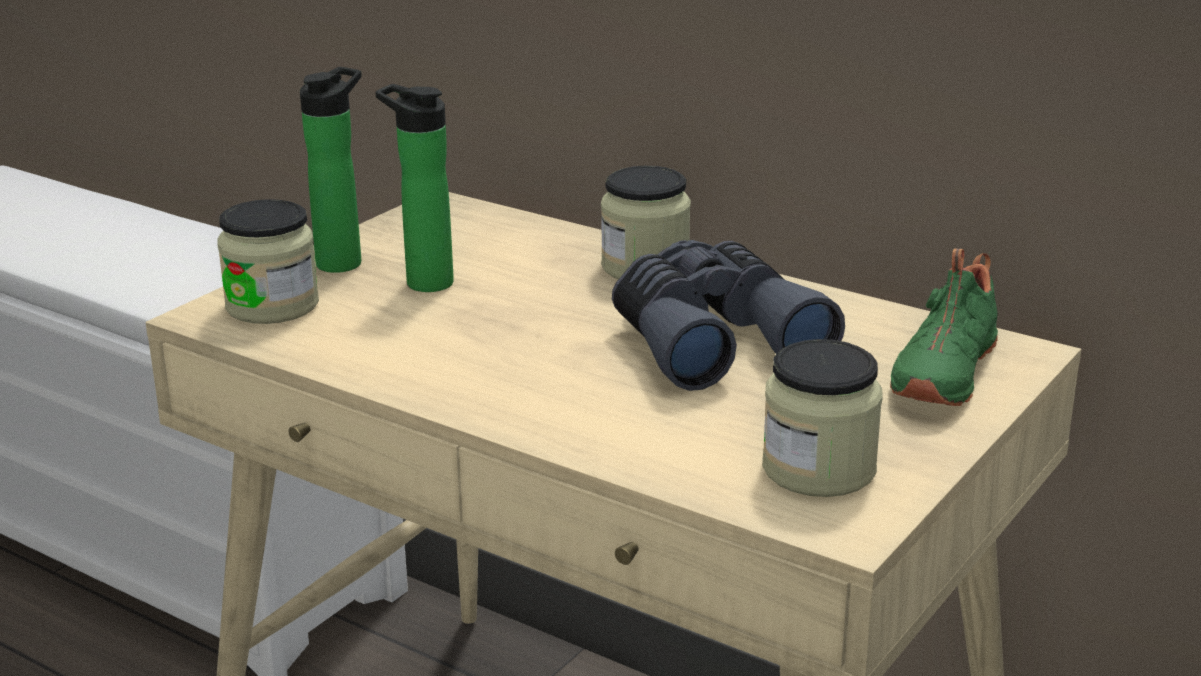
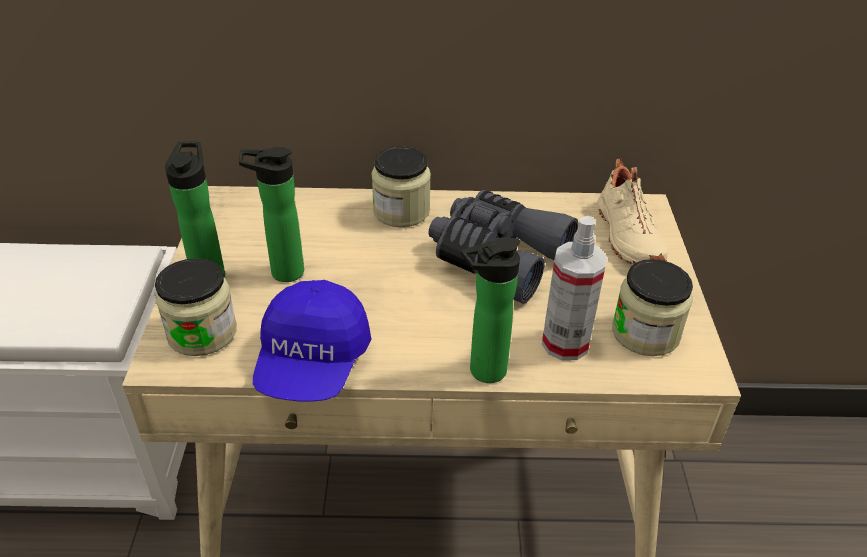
camera: 35 degrees left, 15 degrees up
(353, 363) = (312, 363): none -> blue cap
(538, 432) = (482, 372): none -> bottle
(686, 443) = (565, 343): none -> spray bottle
(941, 371) = (626, 236): green shoe -> beige shoe

